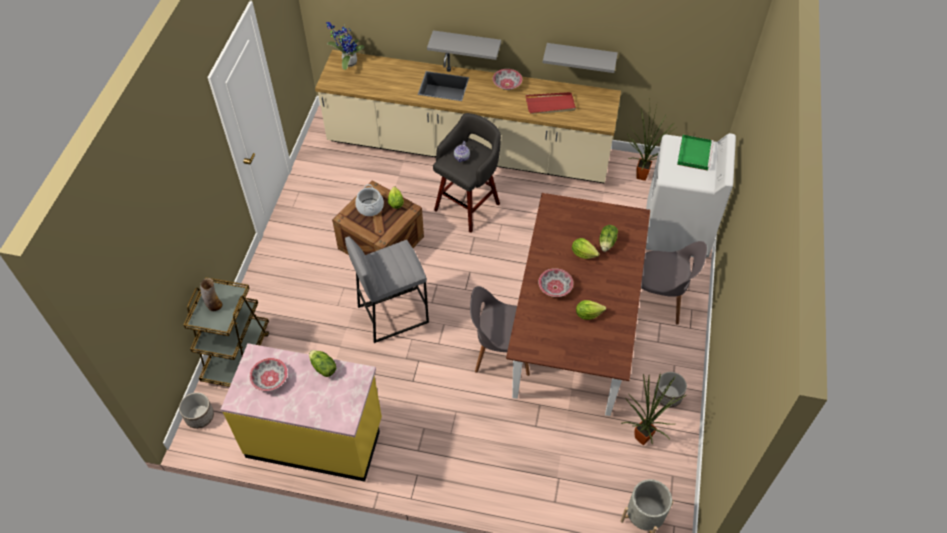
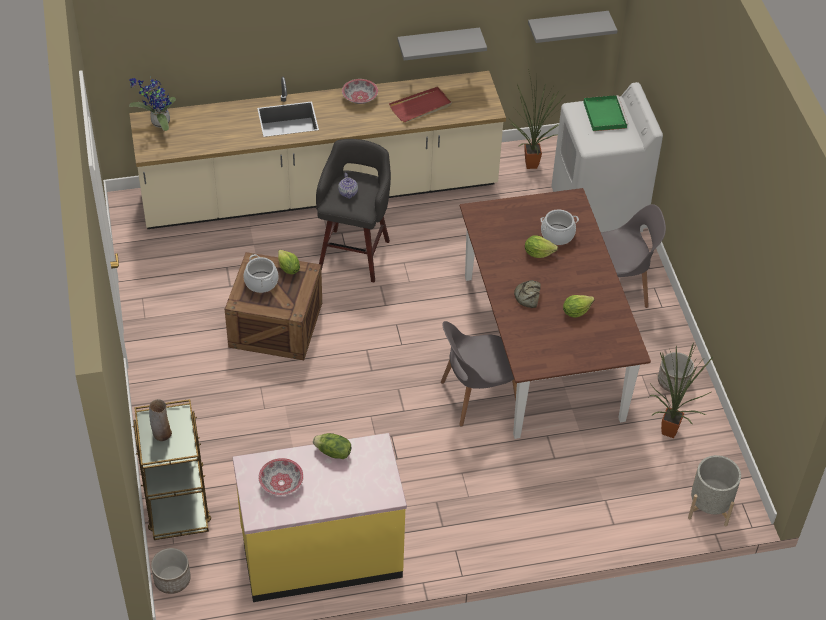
camera: 25 degrees left, 5 degrees down
(392, 313) = (334, 396): grey stool -> none
(467, 44) = (301, 63): grey shelf -> grey shelf (567, 26)
(555, 288) = (528, 296): bowl -> bread
(607, 243) = (557, 234): lettuce -> cooking pot

